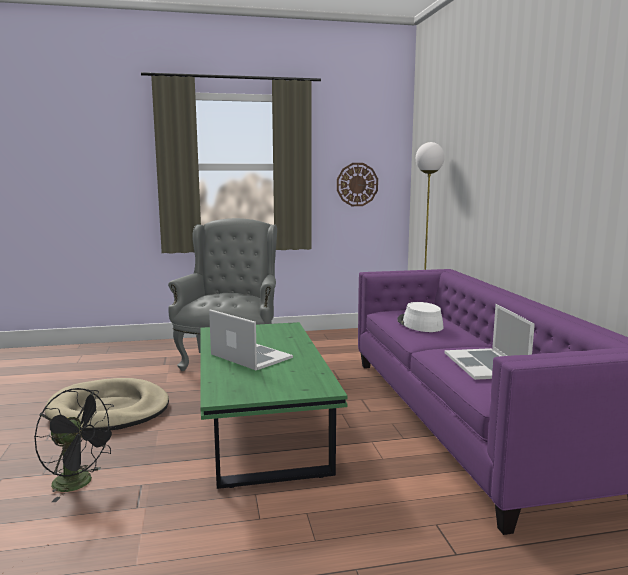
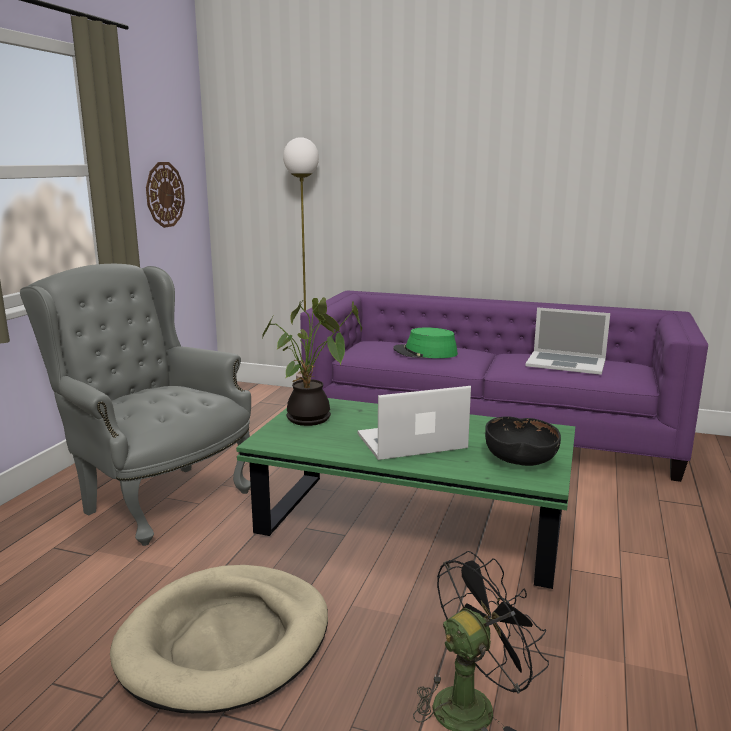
camera: 60 degrees left, 5 degrees up
(249, 386) = (520, 460): none -> black bowl
(258, 331) = (311, 420): none -> potted plant
(419, 324) = (425, 352): white hat -> green hat

